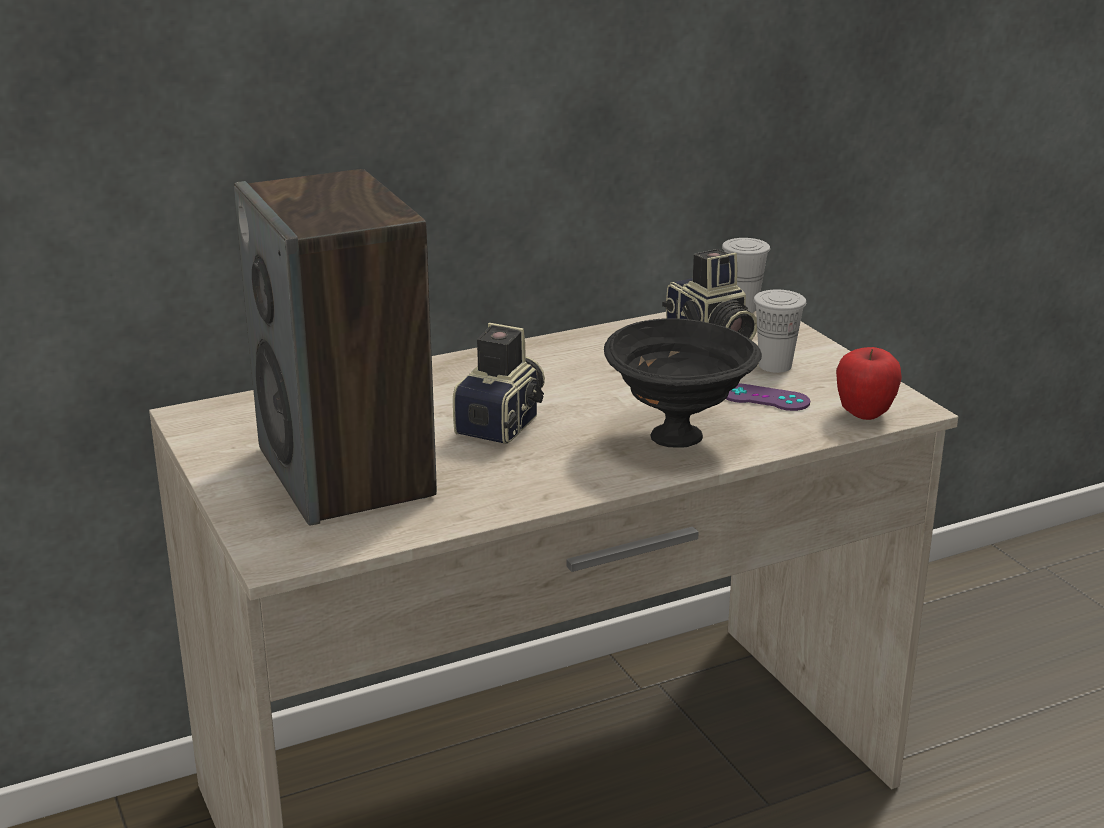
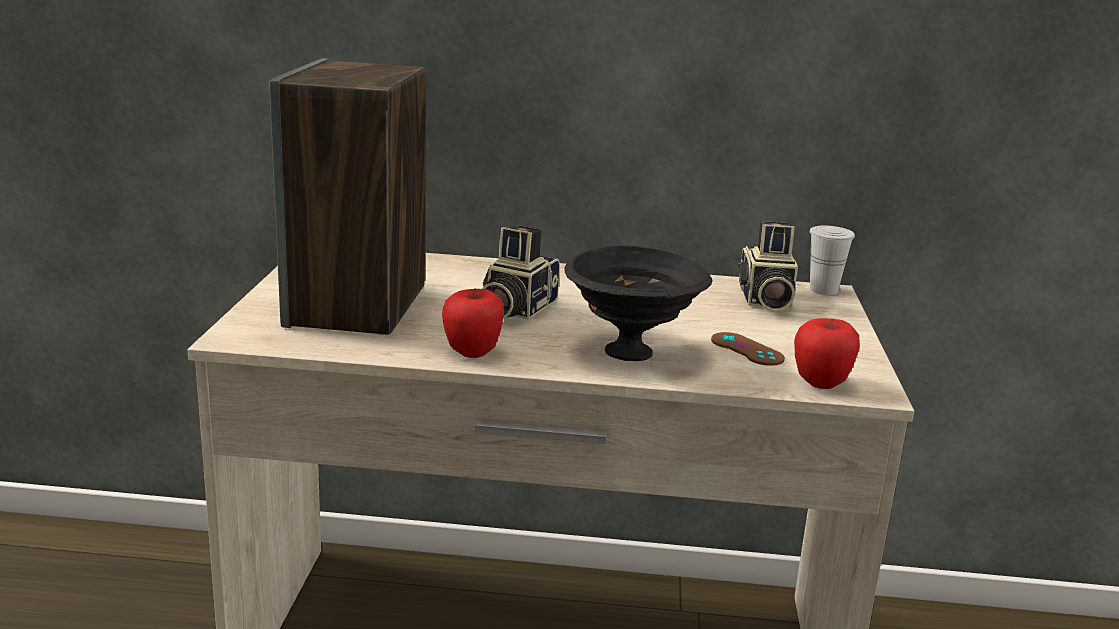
camera: 30 degrees right, 5 degrees down
(505, 422) = (514, 309): camera -> camera turned 150 degrees clockwise
(541, 488) = (472, 353): none -> apple
(765, 398) = (747, 349): purple game controller -> brown game controller
(775, 365) = (791, 332): white cup -> none

